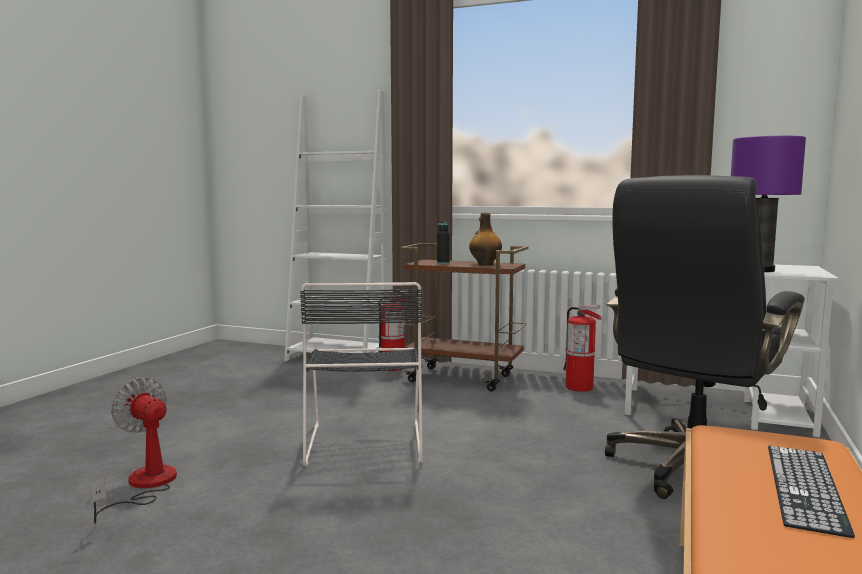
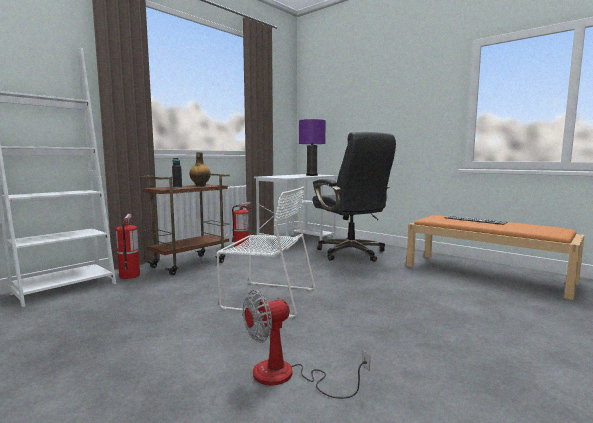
camera: 70 degrees left, 0 degrees up
(365, 440) = (266, 298): black chair -> white chair

